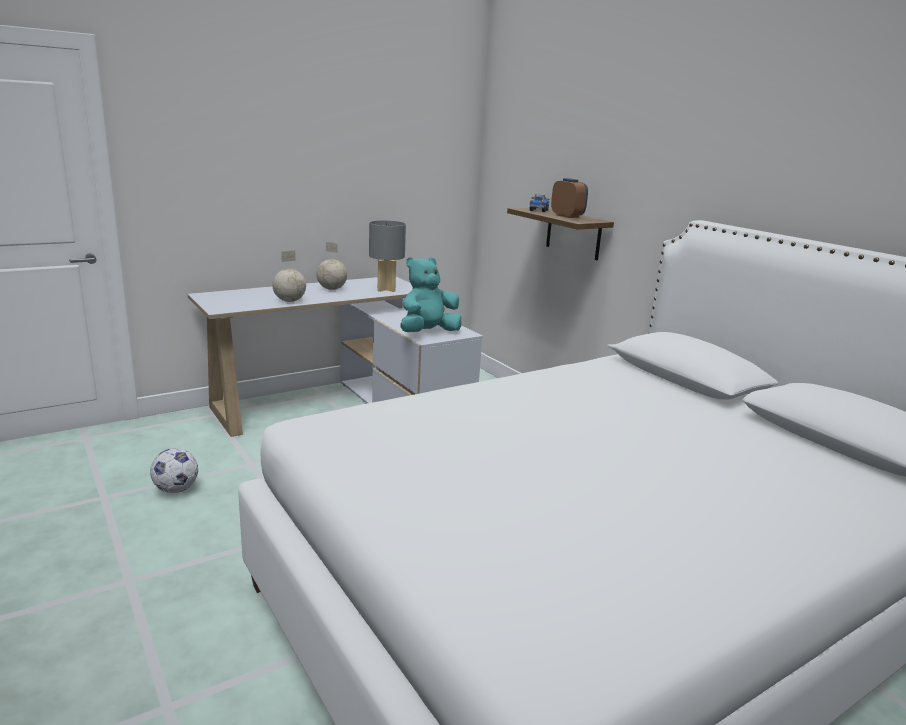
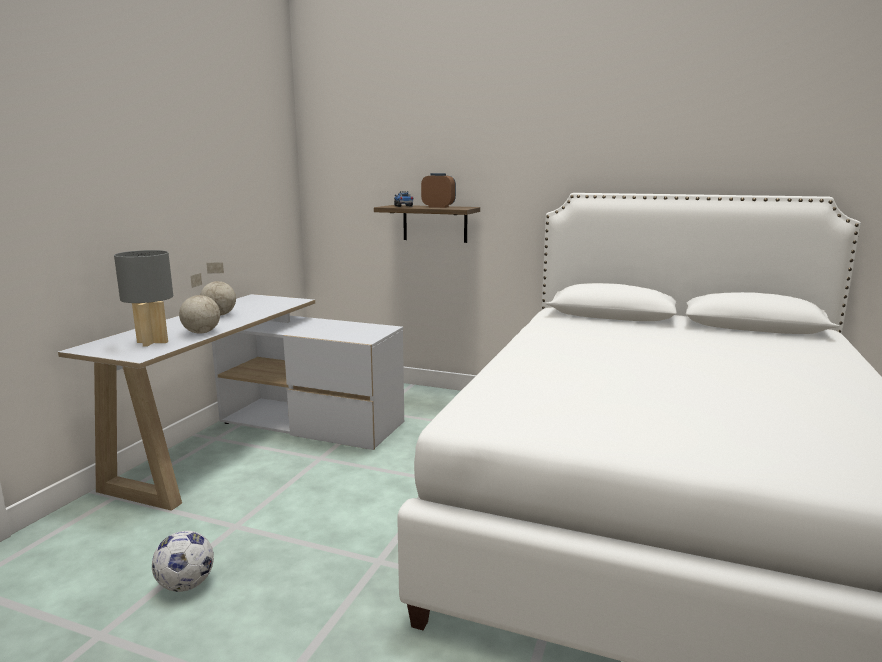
camera: 35 degrees left, 5 degrees down
(386, 289) = (273, 305): grey table lamp -> grey table lamp (153, 342)
(428, 333) = (357, 334): turquoise plush toy -> none

